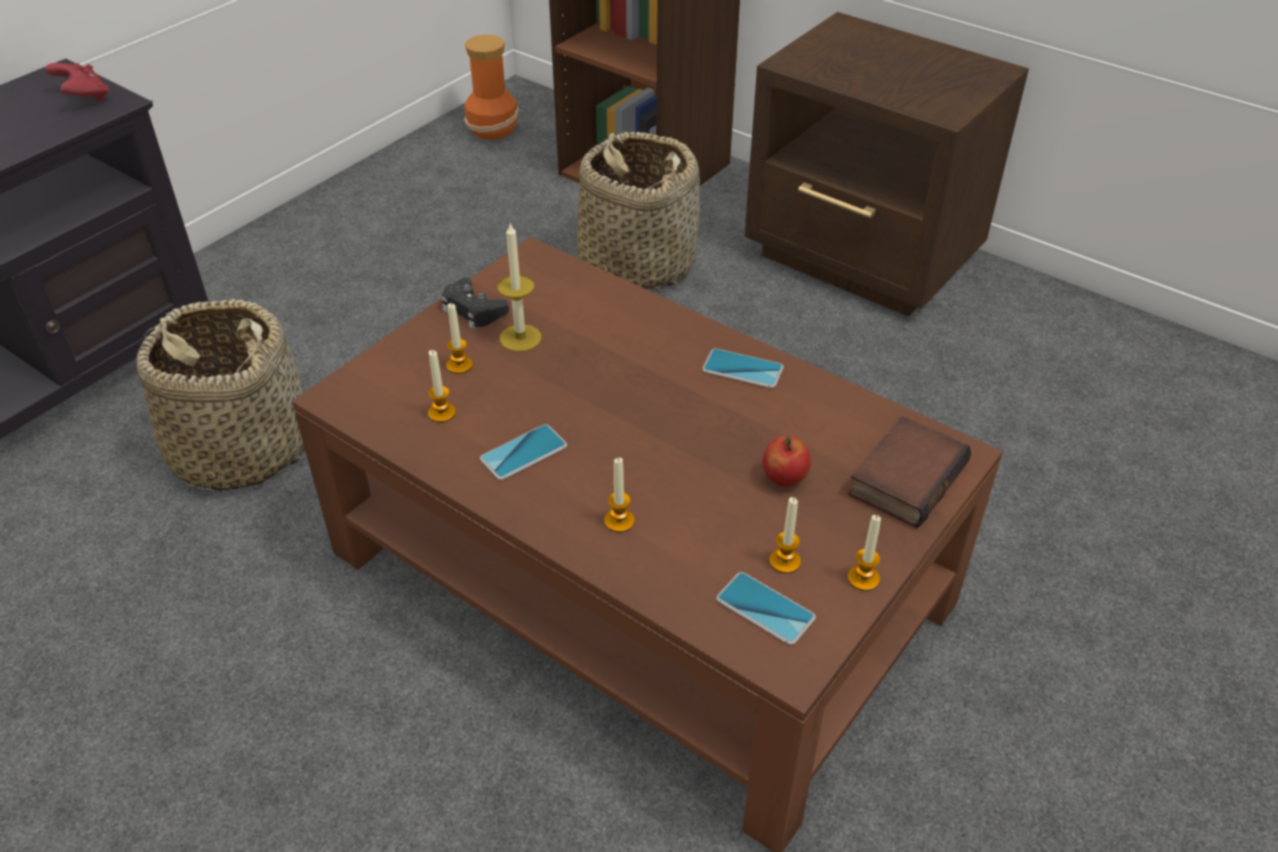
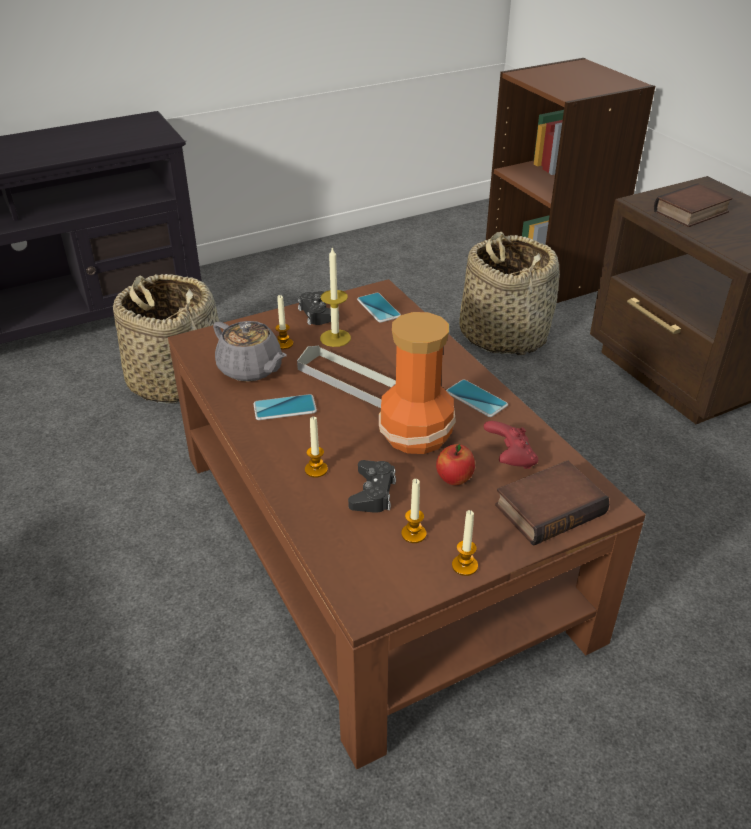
camera: 25 degrees right, 5 degrees down
(84, 98) = (149, 132): red game controller -> red game controller (510, 459)
(442, 413) = (251, 369): candle -> grey teapot
(494, 128) = (456, 227): vase -> vase (417, 434)
(578, 391) = (349, 380): none -> grey tray
(705, 527) = (373, 492): none -> black game controller
(765, 609) = (375, 560): phone -> phone (378, 308)
(852, 66) = (691, 213): none -> book

